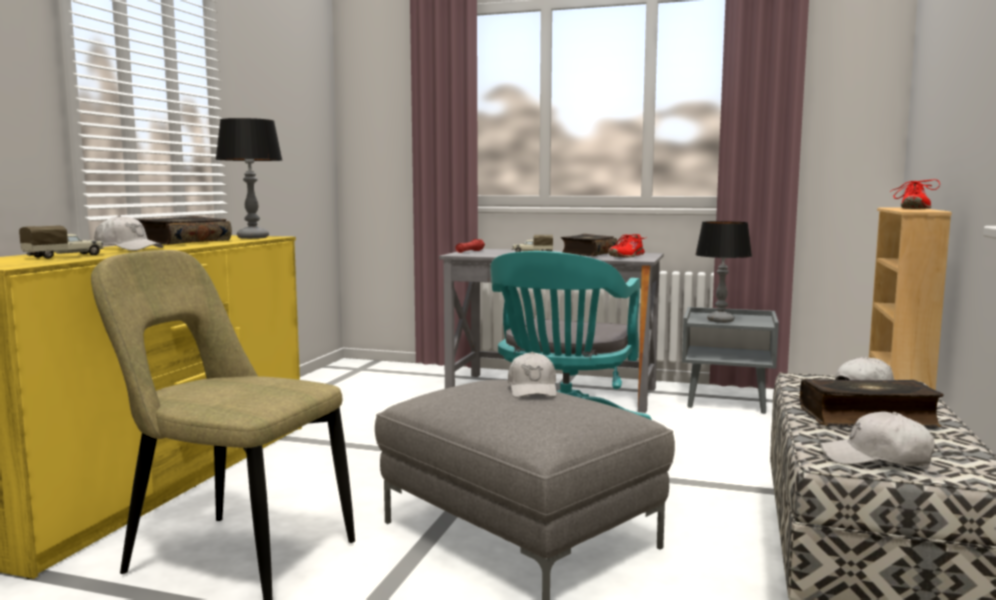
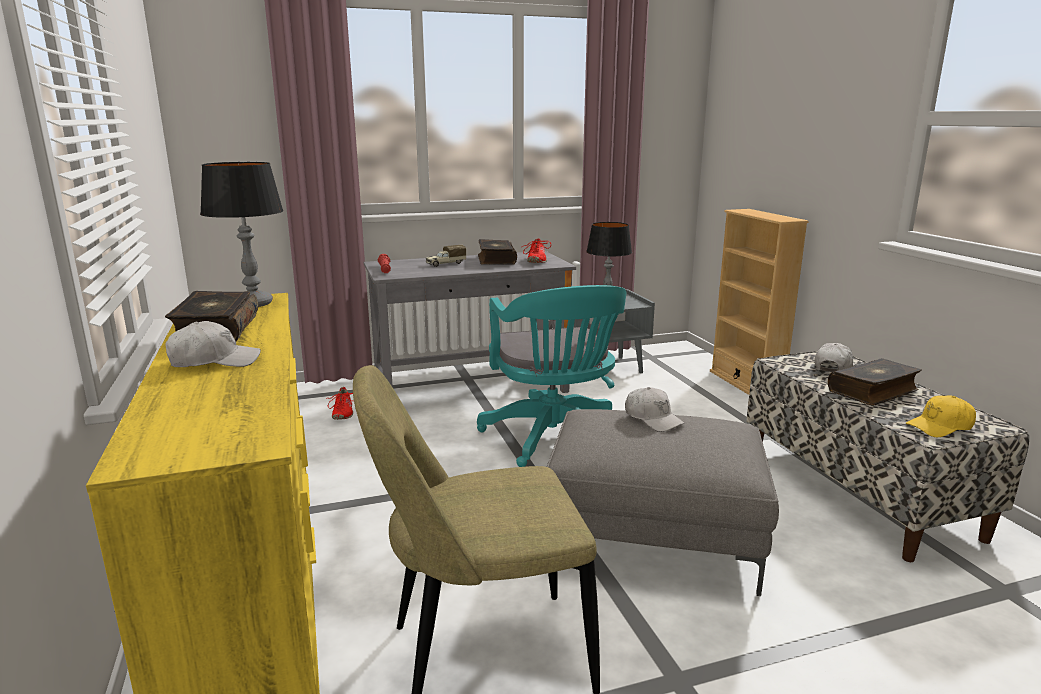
camera: 35 degrees left, 10 degrees up
(65, 256) = (219, 400): toy truck -> none
(876, 459) = (940, 427): white cap -> yellow cap
(913, 208) = (767, 214): red shoe -> red shoe (342, 413)

